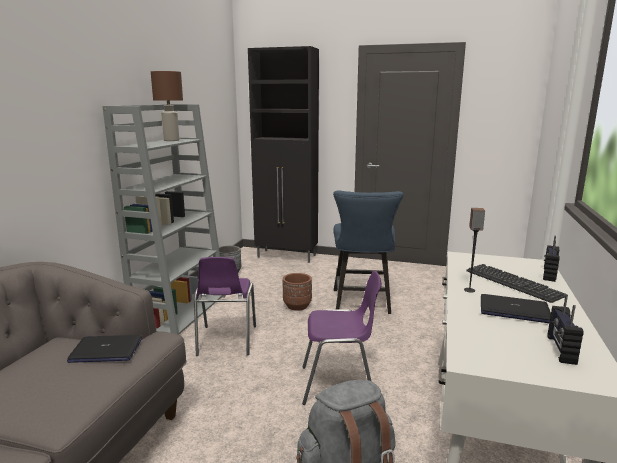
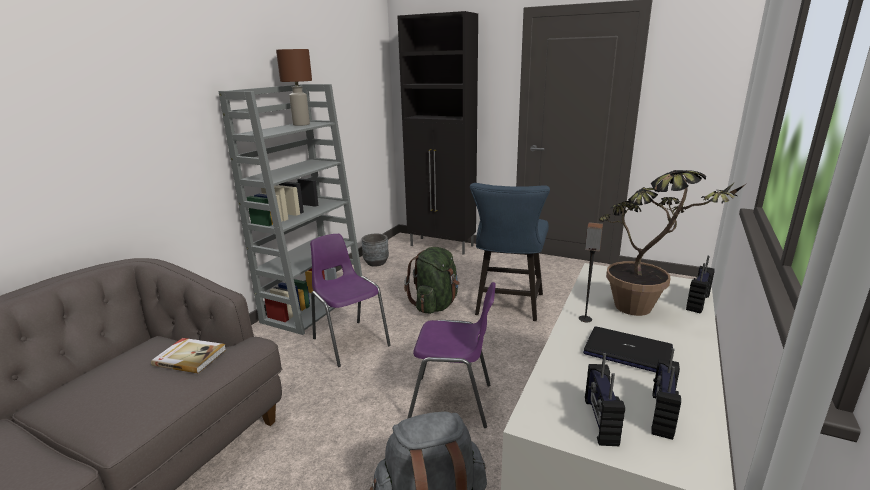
camera: 10 degrees right, 5 degrees up
(105, 350) = (190, 357): laptop -> book
(226, 341) = (349, 341): purple chair -> purple chair turned 135 degrees clockwise
(297, 306) = (435, 305): brown planter -> green backpack
(513, 283) = (645, 312): keyboard -> potted plant
(517, 357) = (599, 421): none -> radio

